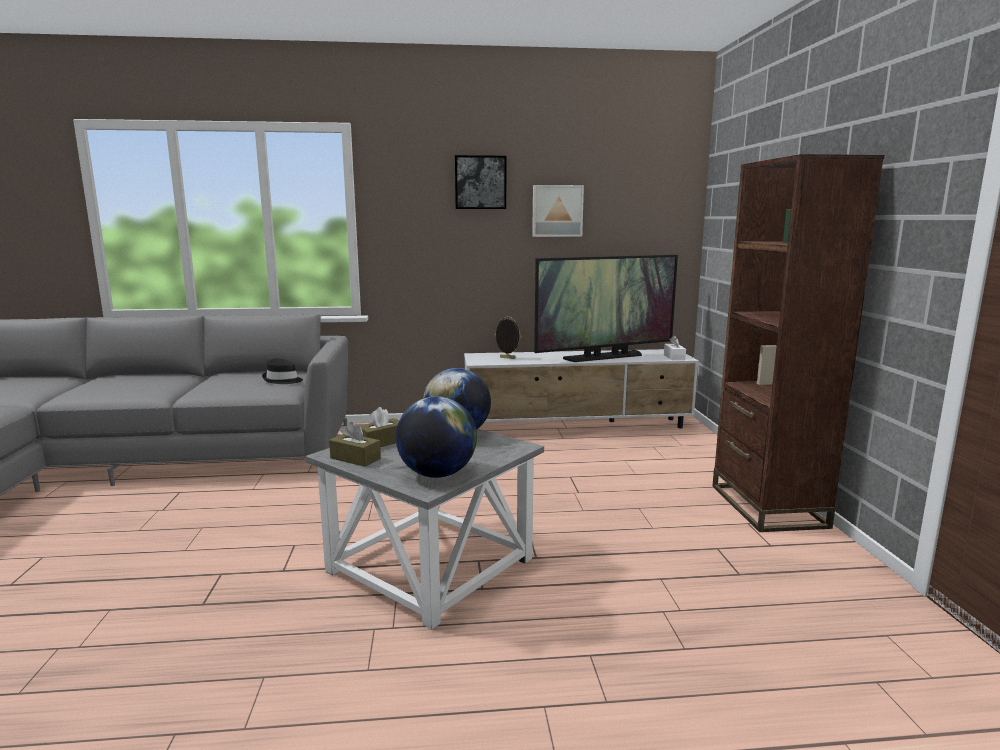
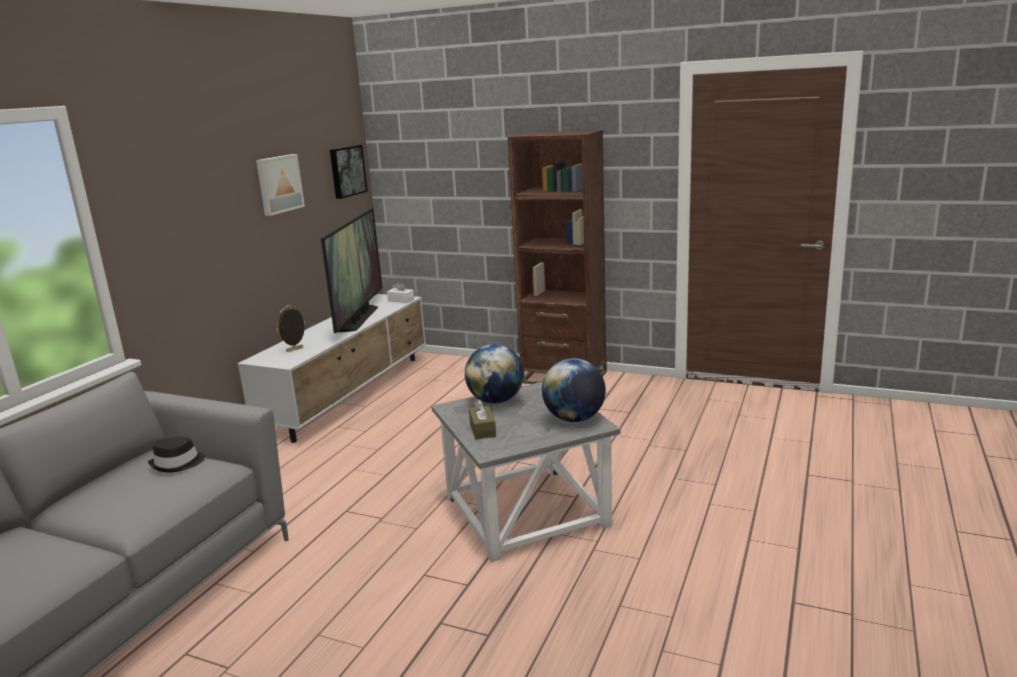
camera: 60 degrees left, 5 degrees up
(355, 458) = (510, 443): brown tissue box -> none
(480, 182) = (212, 164): picture -> picture (346, 171)

